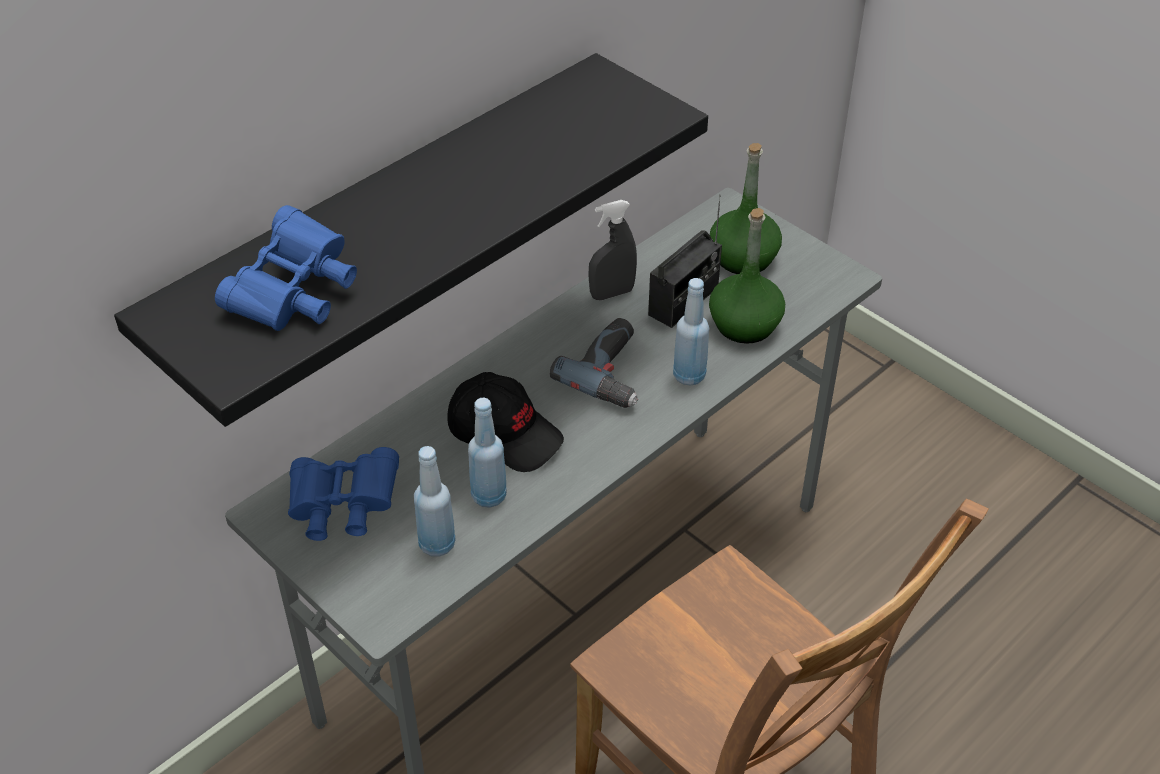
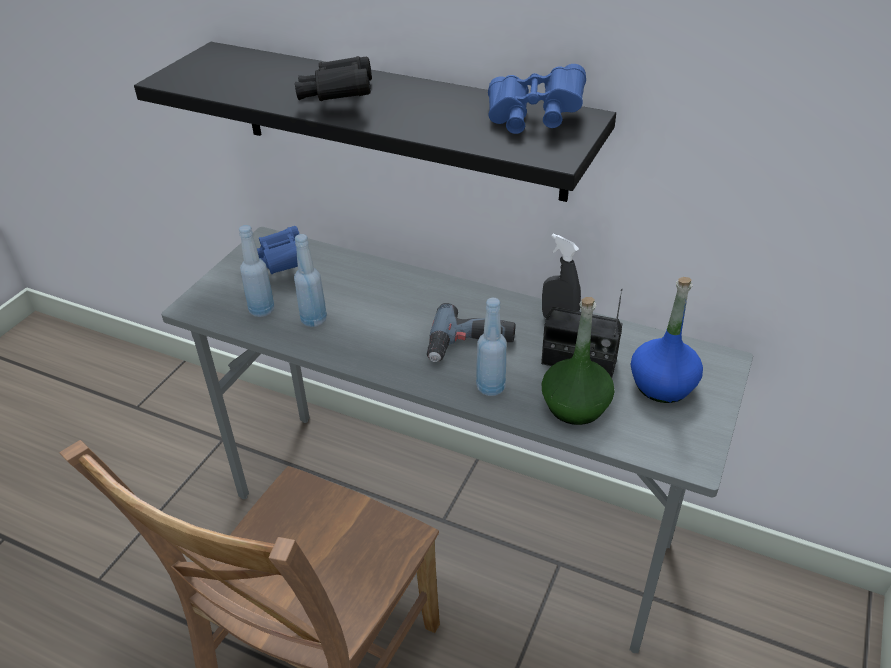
camera: 70 degrees right, 5 degrees down
(295, 294) = (247, 78): blue binoculars -> blue binoculars (533, 119)
(424, 227) = (338, 99): none -> black binoculars
(505, 433) = (377, 311): black cap -> none
(743, 258) = (662, 385): green bottle -> blue bottle

